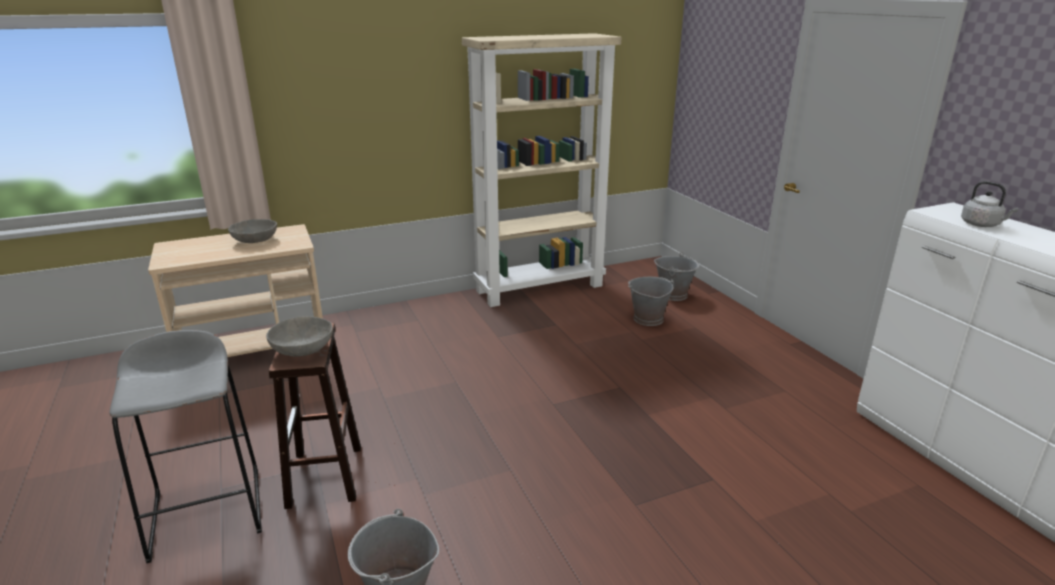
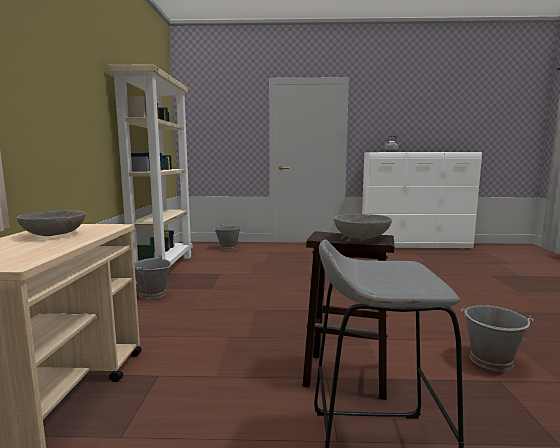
camera: 65 degrees left, 15 degrees down
(647, 319) = (246, 256): grey bucket -> grey bucket (152, 294)

